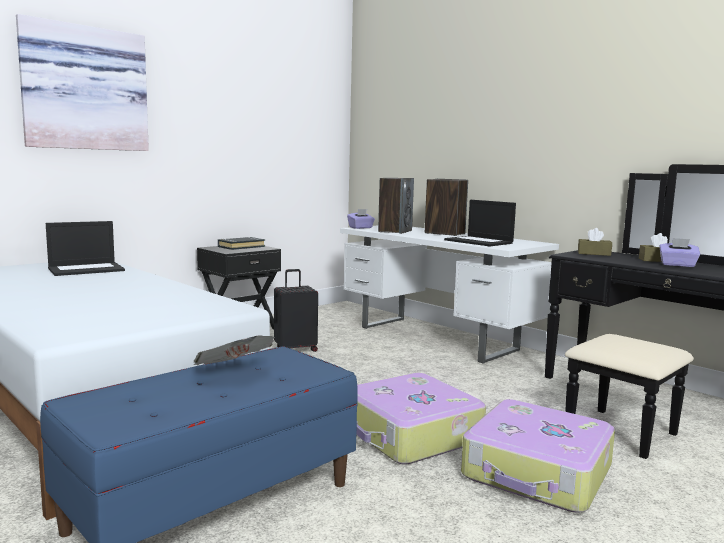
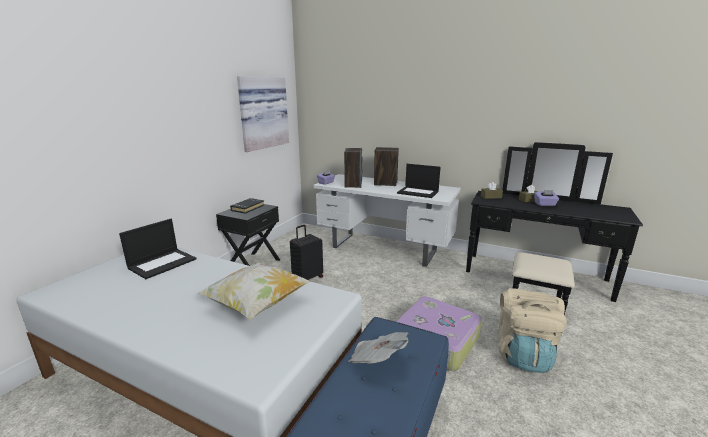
camera: 20 degrees left, 10 degrees up
(84, 88) = (117, 105): picture -> picture (262, 113)
(137, 301) = (256, 304): none -> pillow
(537, 472) = (523, 355): suitcase -> beige backpack

